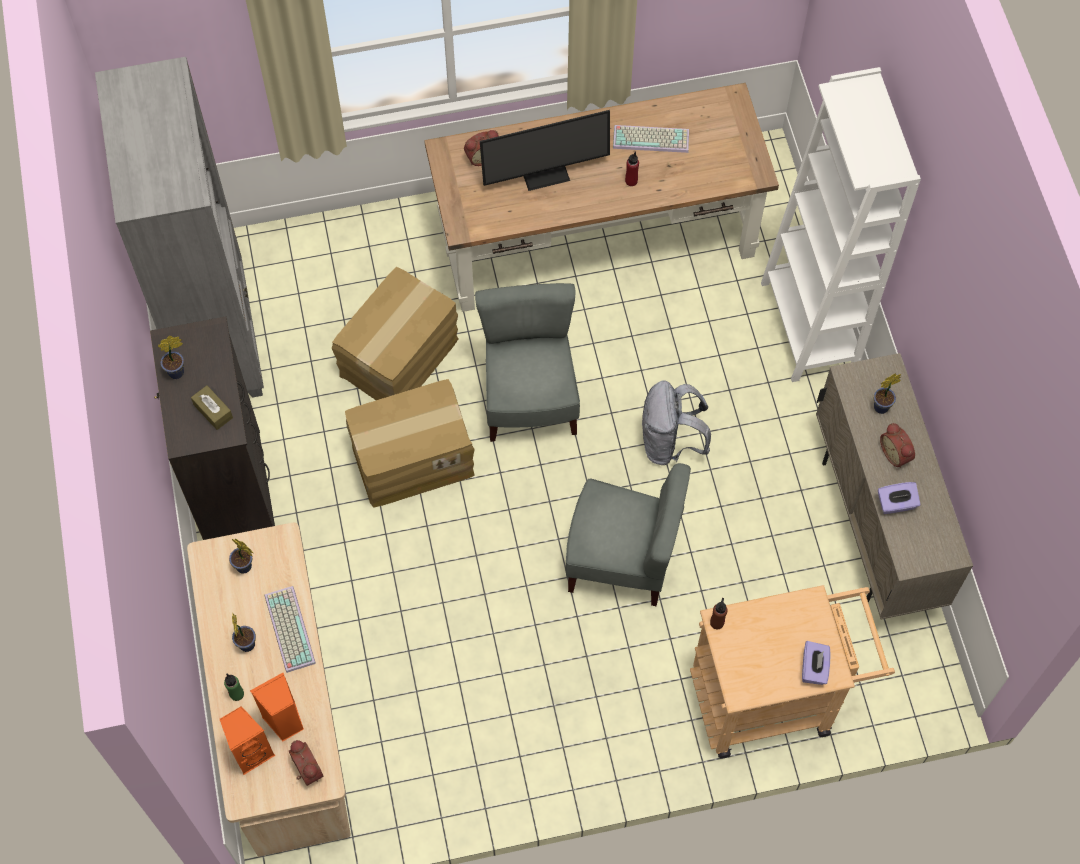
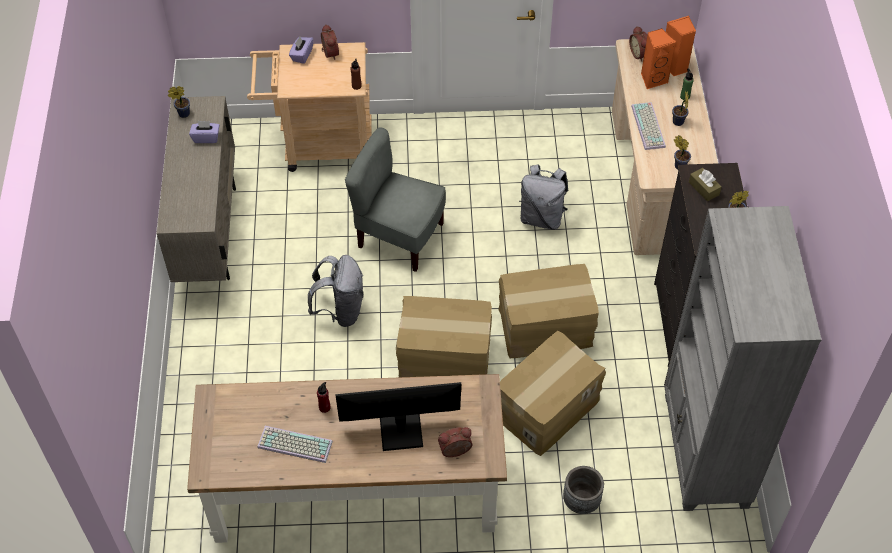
camera: 170 degrees left, 10 degrees down
(351, 261) = (581, 501): none -> grey planter
(435, 624) = (542, 217): none -> grey backpack
(529, 400) = (444, 358): grey chair -> cardboard box
(808, 325) = (197, 383): white bookcase -> none
(883, 406) = (186, 198): potted plant -> potted plant (182, 114)
(896, 453) = (191, 167): alarm clock -> alarm clock (329, 53)

